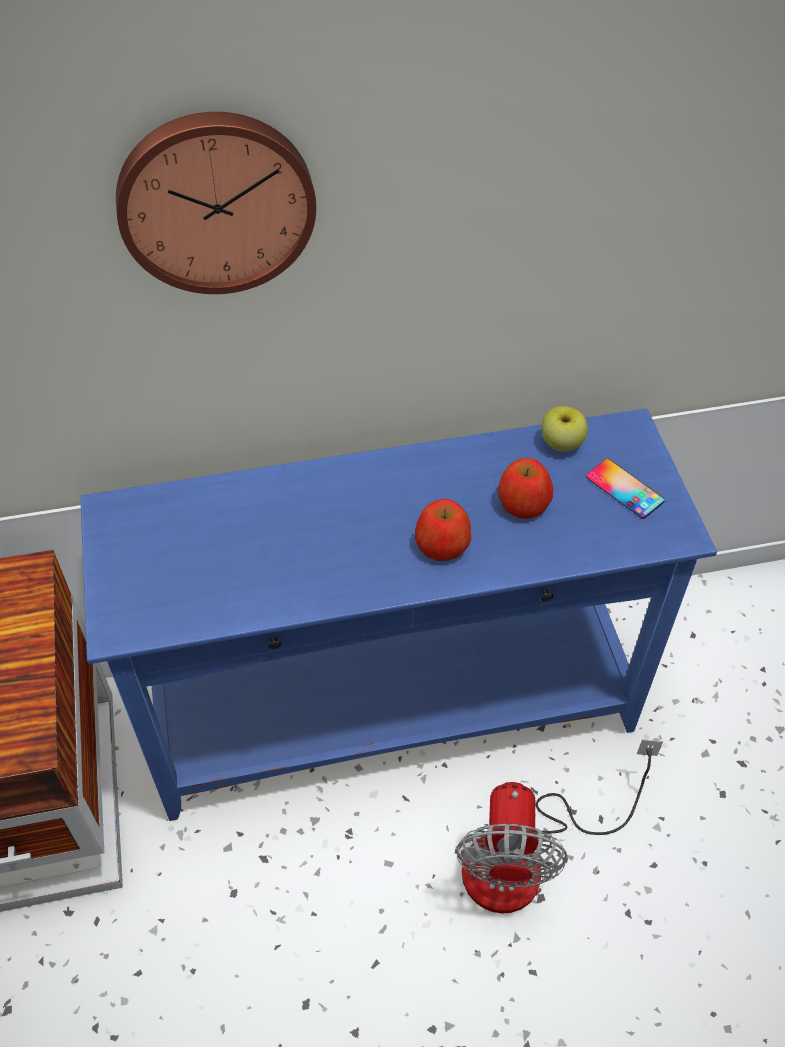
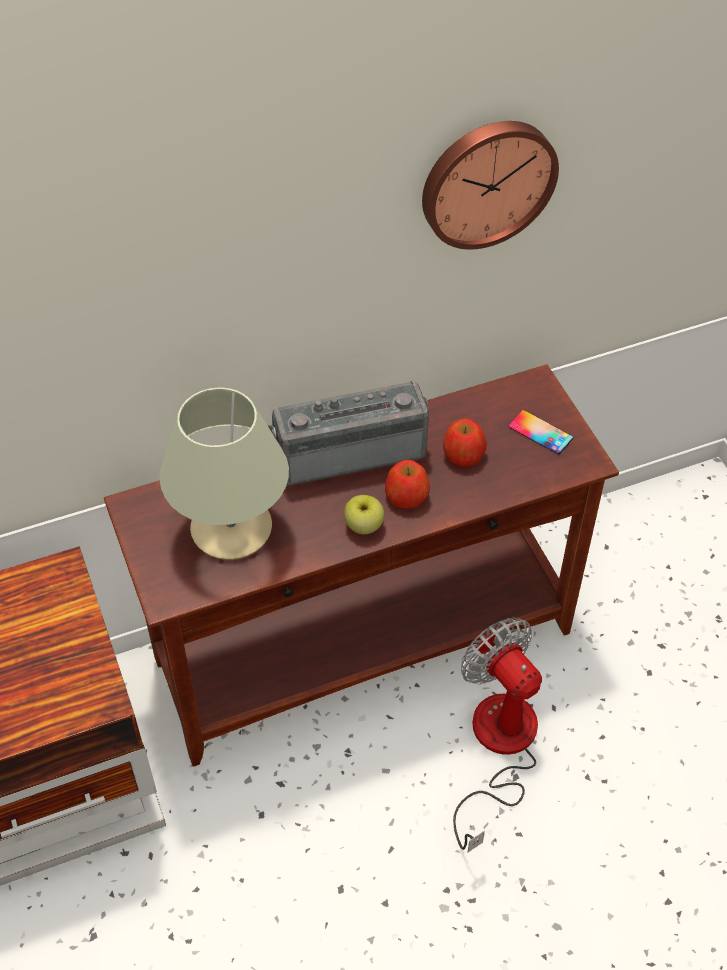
camera: 10 degrees left, 0 degrees up
(216, 201) = (217, 259): wall clock -> wall clock (486, 181)
(218, 556) = (231, 530): none -> beige table lamp
(384, 479) = (349, 450): none -> radio
(394, 706) = (364, 643): blue console table -> brown console table
(526, 857) = (498, 747): fan -> fan turned 150 degrees clockwise
(561, 443) = (484, 402): apple -> apple (364, 526)

